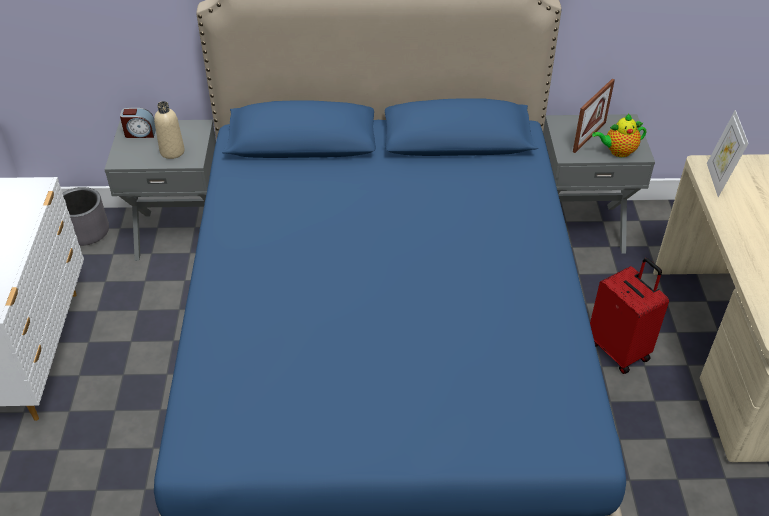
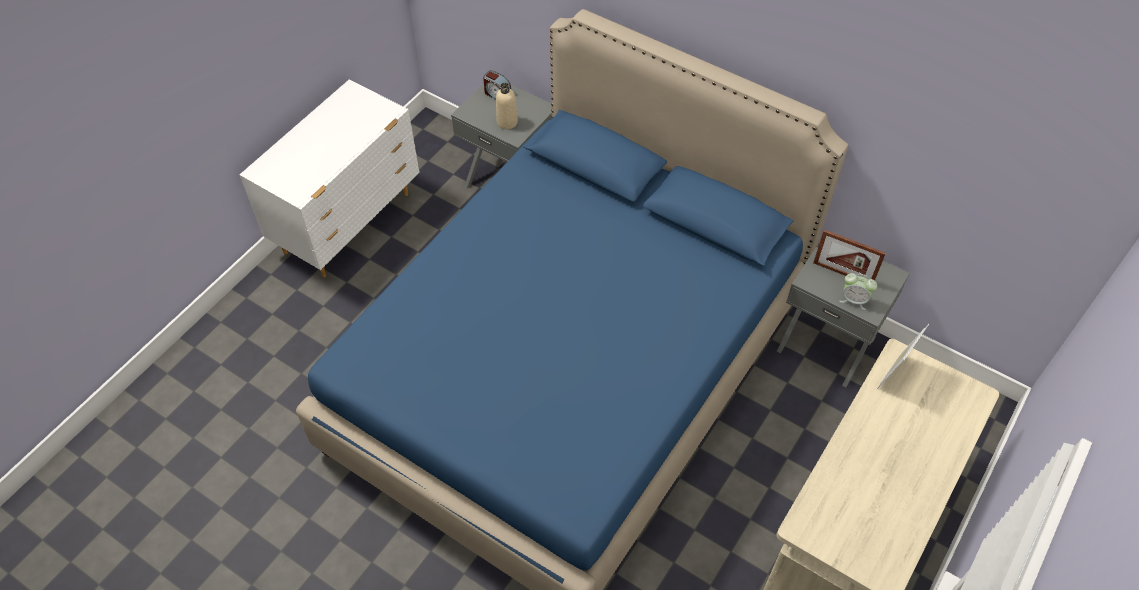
camera: 35 degrees right, 10 degrees up
(86, 232) = (448, 146): grey planter -> none
(589, 137) = (843, 273): picture frame -> picture frame turned 45 degrees clockwise
(618, 151) = (854, 300): teapot -> alarm clock
(619, 350) = (761, 463): red suitcase -> none

